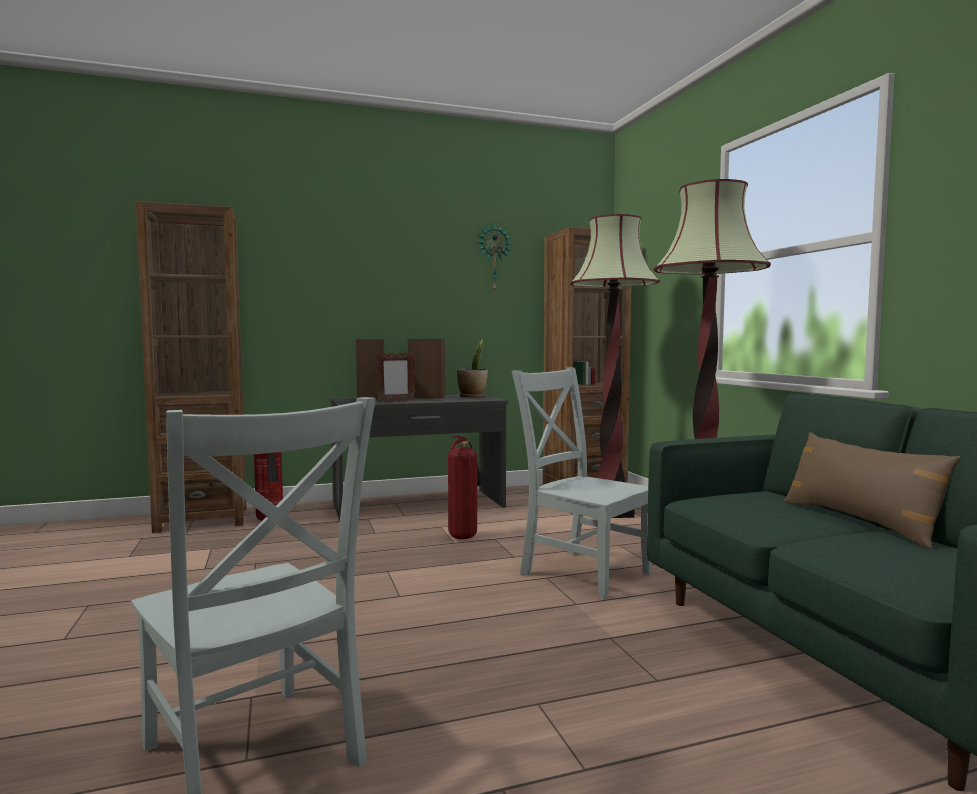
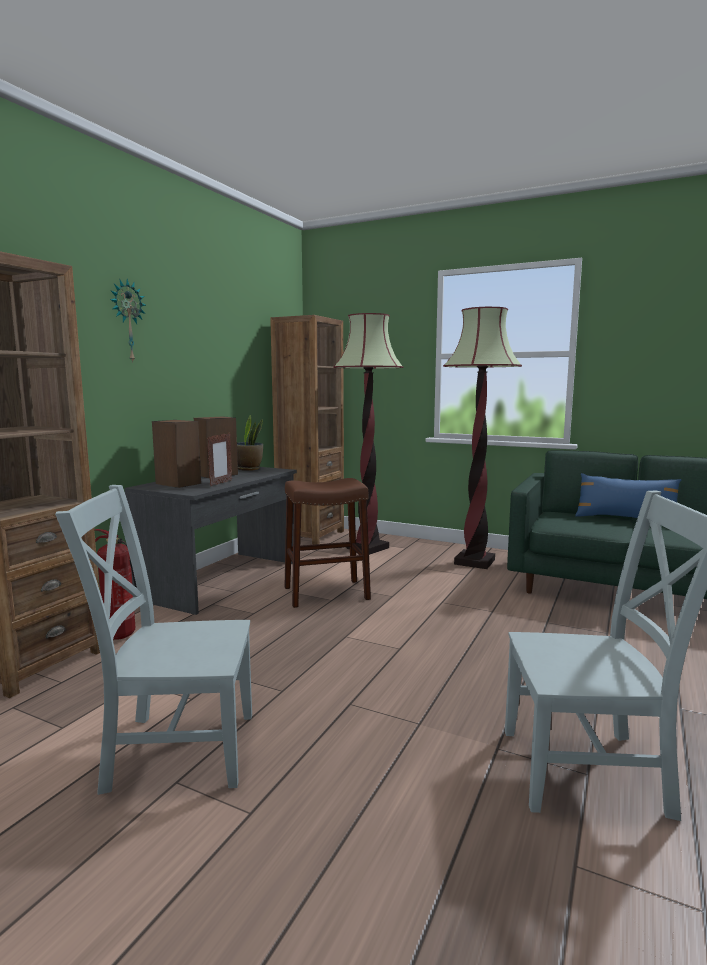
camera: 45 degrees left, 5 degrees up
(464, 536) = (326, 593): fire extinguisher -> brown stool
(493, 258) = (237, 335): wall clock -> wall clock (127, 321)
(581, 571) = (448, 592): grey chair -> grey chair (175, 750)
(859, 522) = (625, 519): brown pillow -> blue pillow

